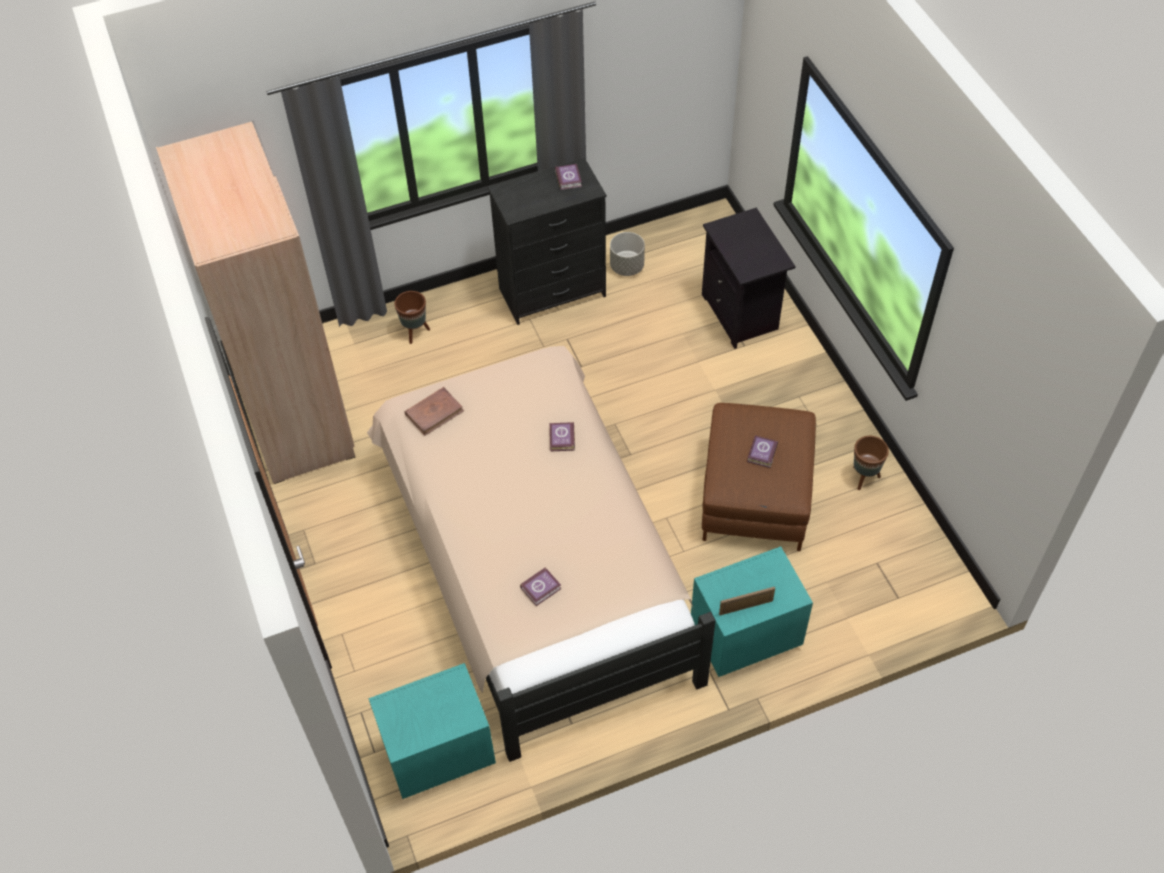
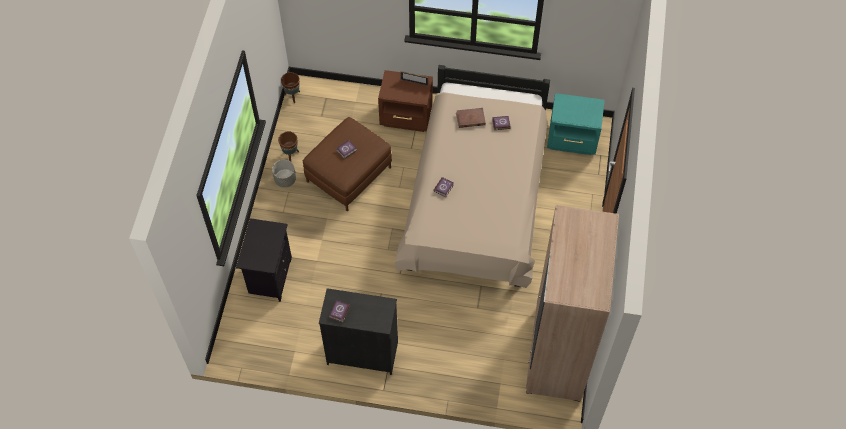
camera: 150 degrees left, 5 degrees up
(415, 333) = (460, 370): brown planter -> brown planter (292, 96)
(434, 413) = (498, 236): brown book -> brown book (470, 119)
(626, 267) = (307, 346): grey planter -> grey planter (285, 180)
(743, 636) = (406, 118): turquoise nightstand -> brown nightstand

